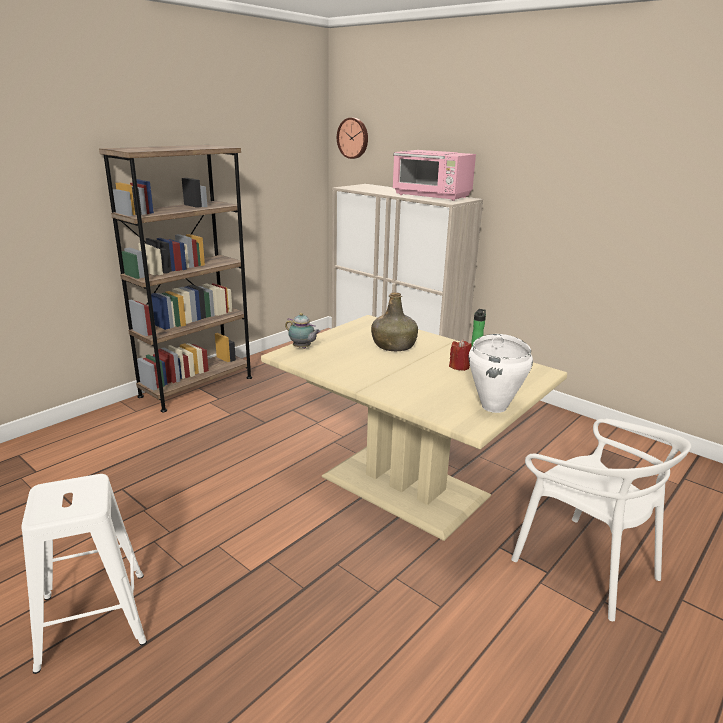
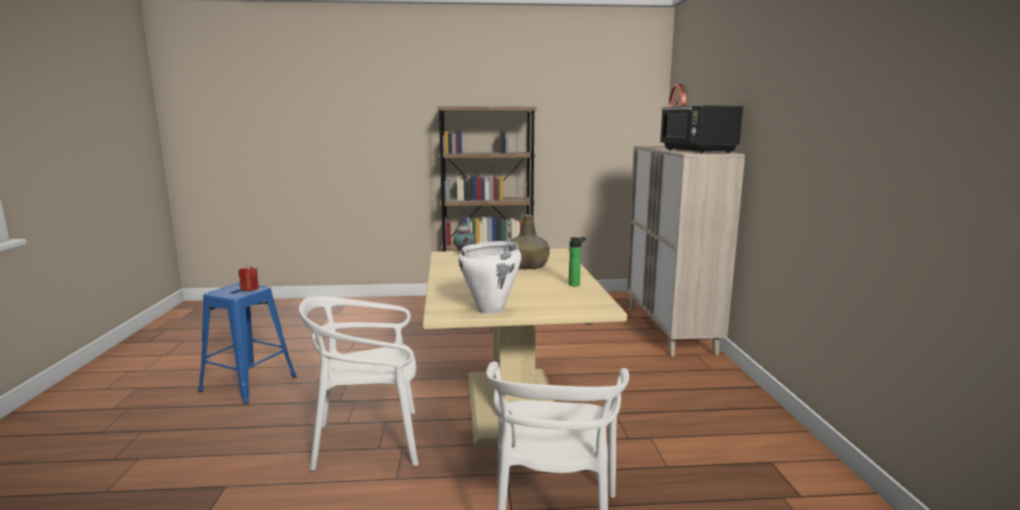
camera: 45 degrees right, 10 degrees down
(92, 618) = (248, 383): white stool -> blue stool
(358, 591) = (369, 441): none -> white chair
(432, 196) = (697, 151): pink microwave -> black microwave
(459, 366) = (539, 286): red candle -> red candle (249, 288)

